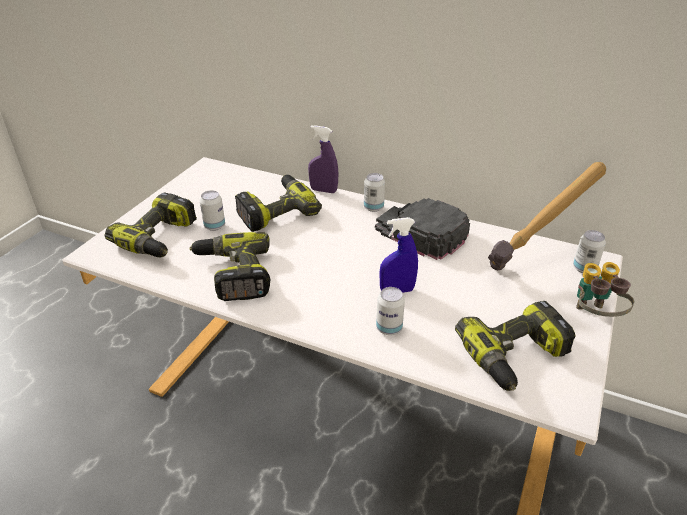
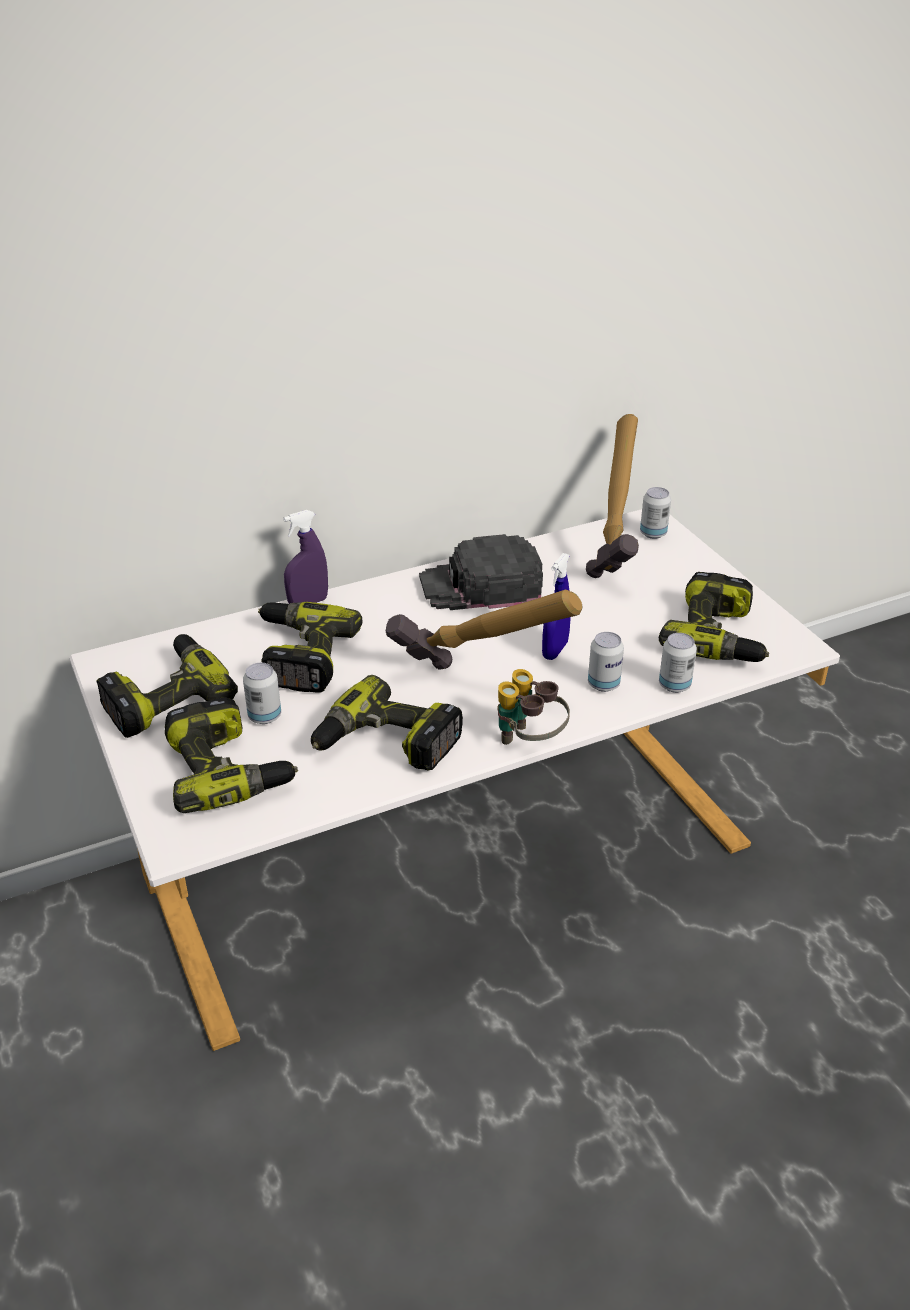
camera: 50 degrees left, 0 degrees up
(199, 193) = (165, 697): none -> power drill
(318, 283) = (478, 692): none -> hammer
(373, 208) = (394, 589): can -> can (674, 685)
(594, 316) = (716, 568): binoculars -> binoculars (529, 741)

